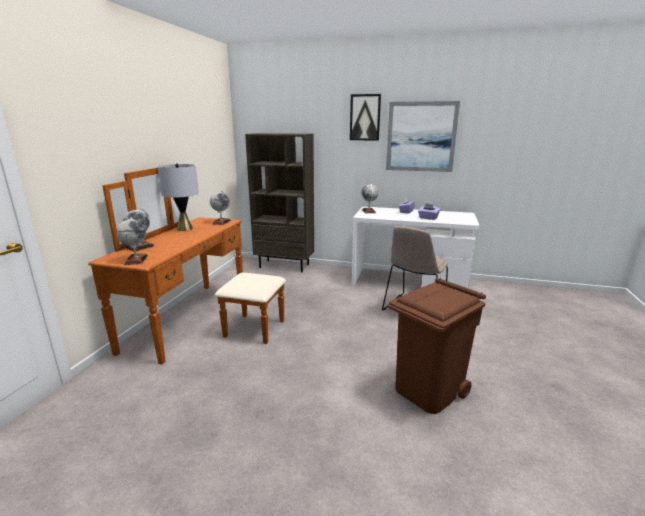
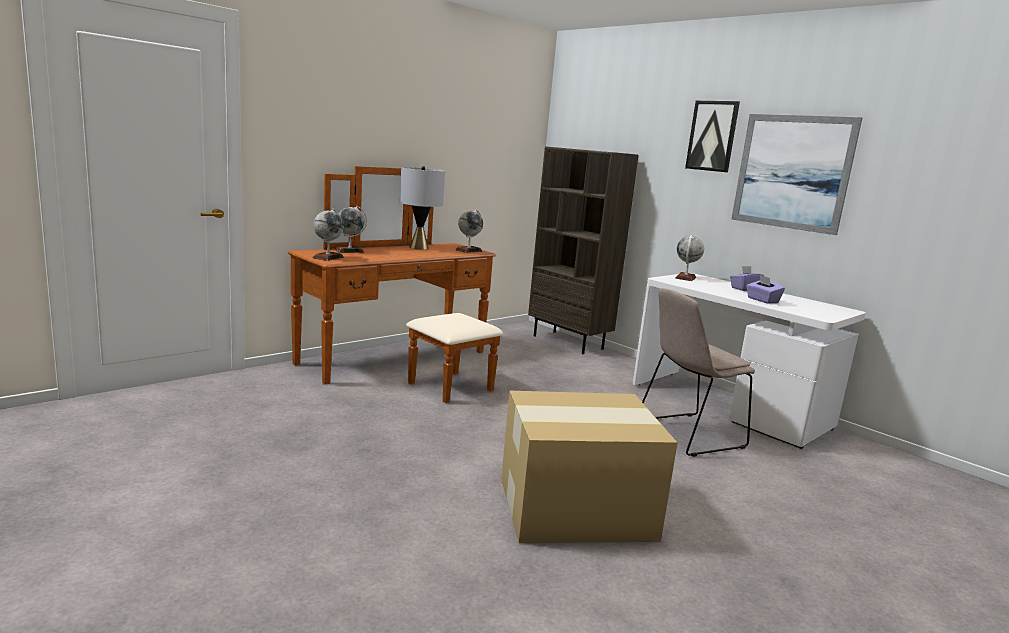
camera: 30 degrees right, 5 degrees down
(428, 391) = (578, 508): brown trash can -> cardboard box

